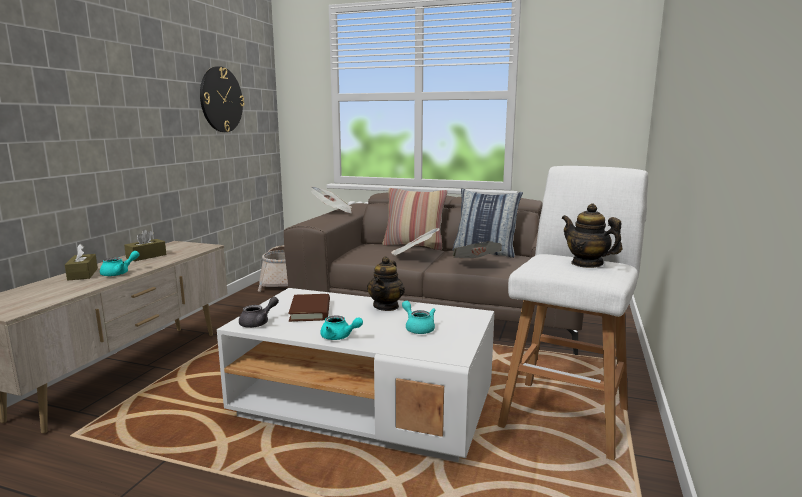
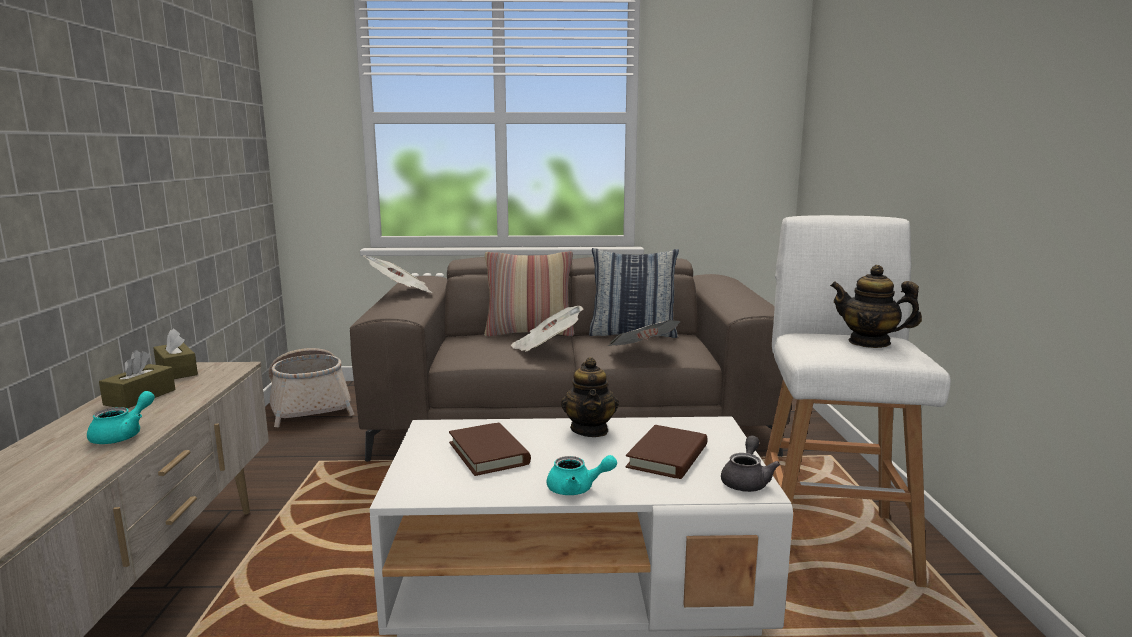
camera: 20 degrees left, 0 degrees up
(83, 274) = (48, 447): brown tissue box -> brown tissue box (176, 371)
(221, 99) = (199, 120): wall clock -> none
(258, 323) = (429, 486): grey teapot -> grey teapot (746, 481)
(418, 328) = (667, 456): turquoise teapot -> brown book

